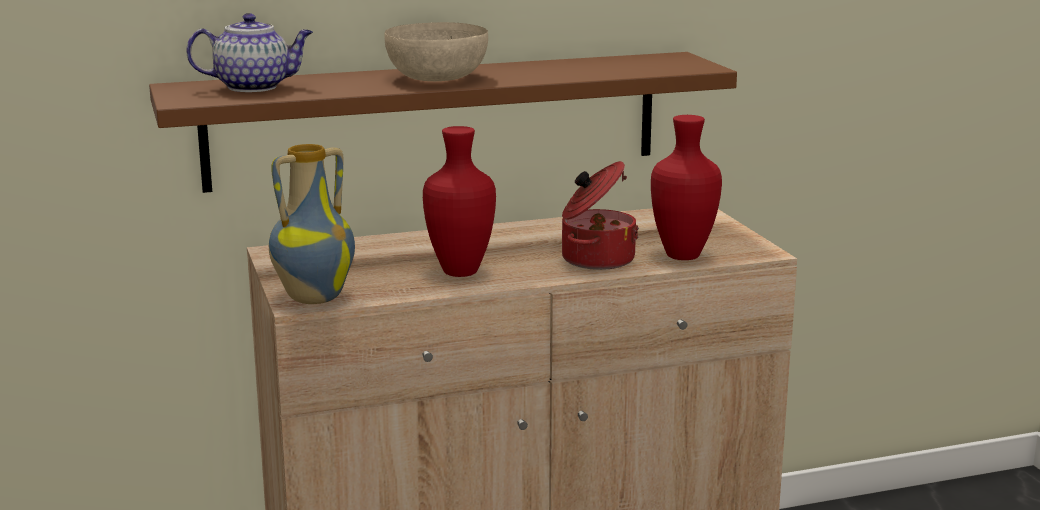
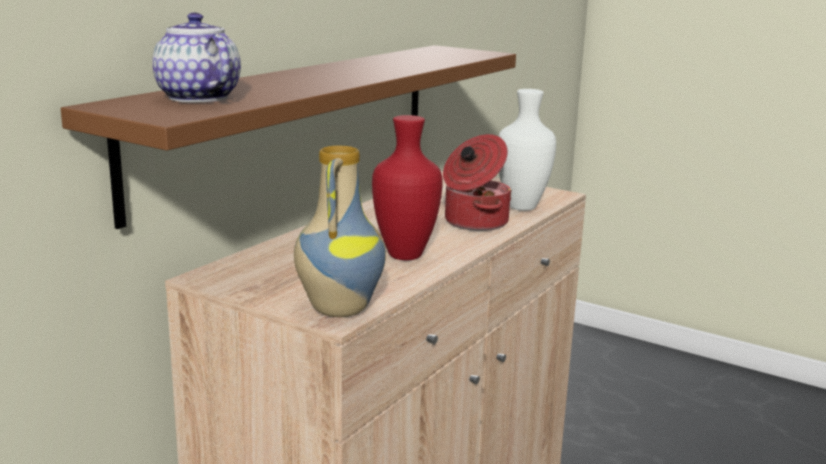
camera: 40 degrees left, 0 degrees up
(255, 87) = (196, 97): teapot -> teapot turned 75 degrees counterclockwise
(438, 77) = (334, 75): beige bowl -> none
(685, 256) = (523, 207): red vase -> white vase

